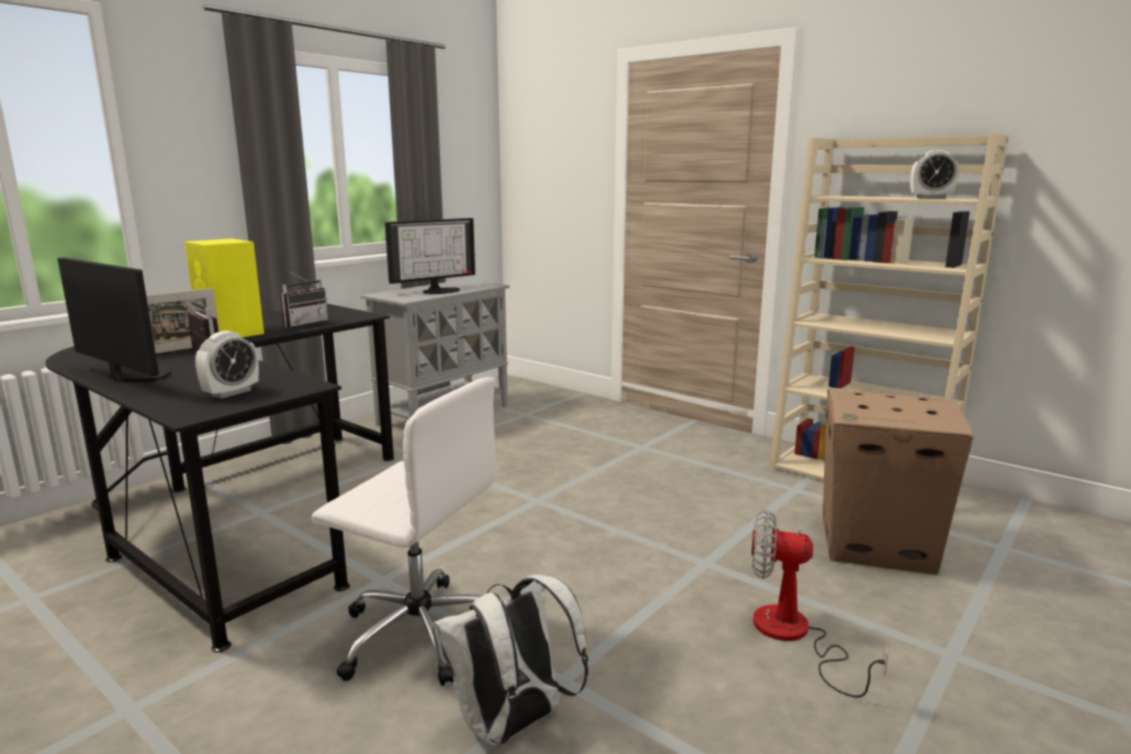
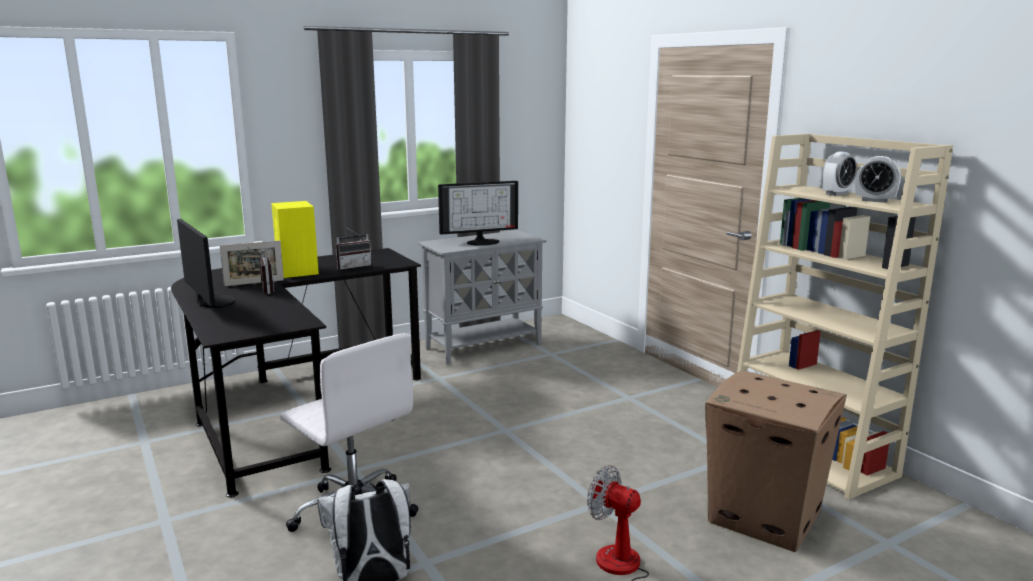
camera: 20 degrees right, 0 degrees up
(231, 393) = (255, 323): alarm clock -> alarm clock (836, 194)

